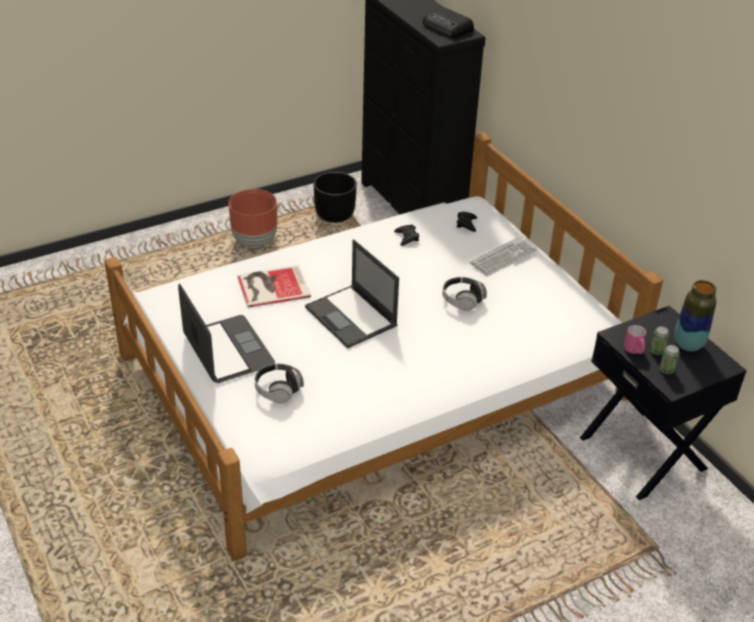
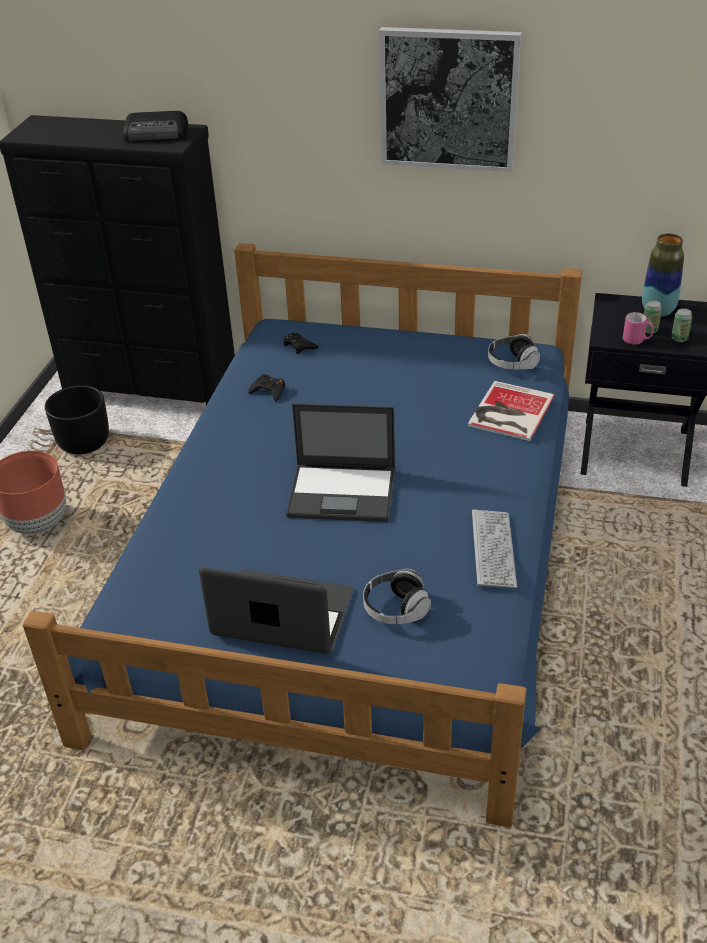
camera: 45 degrees left, 0 degrees up
(271, 286) = (218, 523): book -> book (508, 412)
(372, 376) = (354, 557): white bed -> blue bed
(462, 300) = (407, 409): headphones -> headphones (512, 363)
(503, 257) = (377, 353): keyboard -> keyboard (493, 549)
(615, 92) = (448, 99): none -> picture

